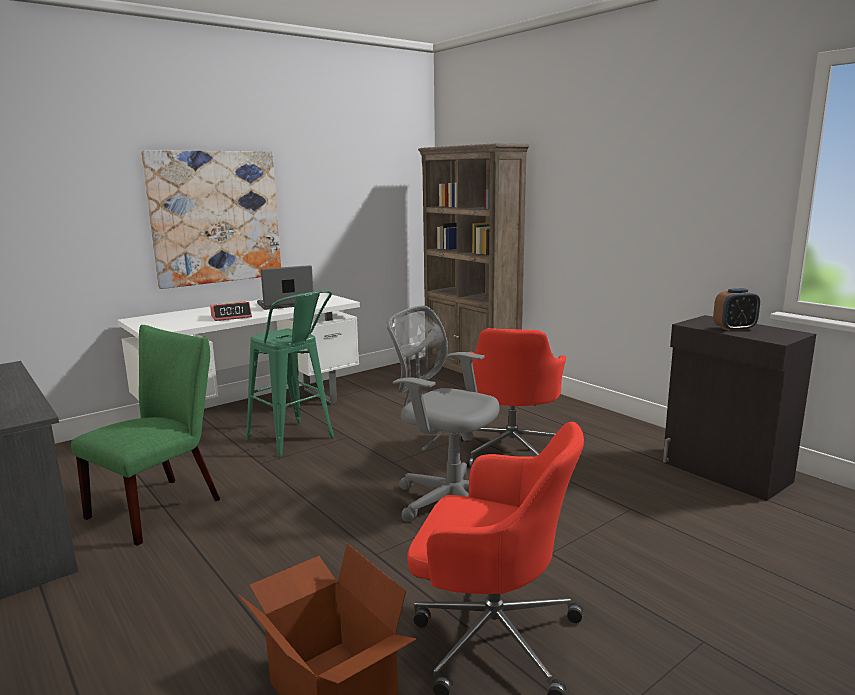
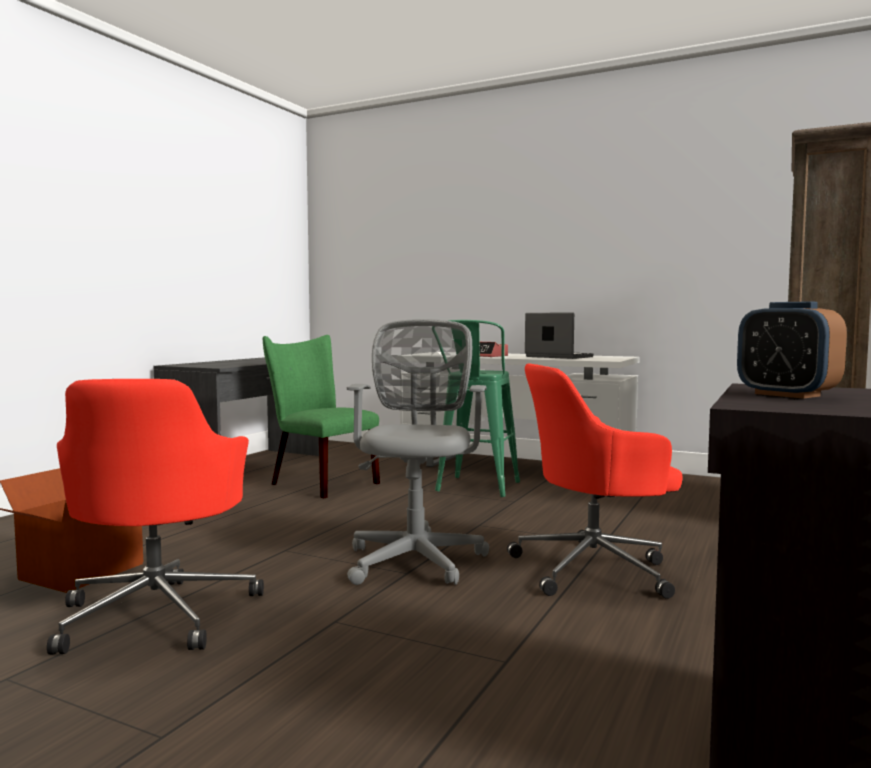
camera: 65 degrees right, 10 degrees down
(162, 505) = (319, 483): green chair -> green chair turned 150 degrees counterclockwise
(216, 217) = (532, 266): picture -> none

